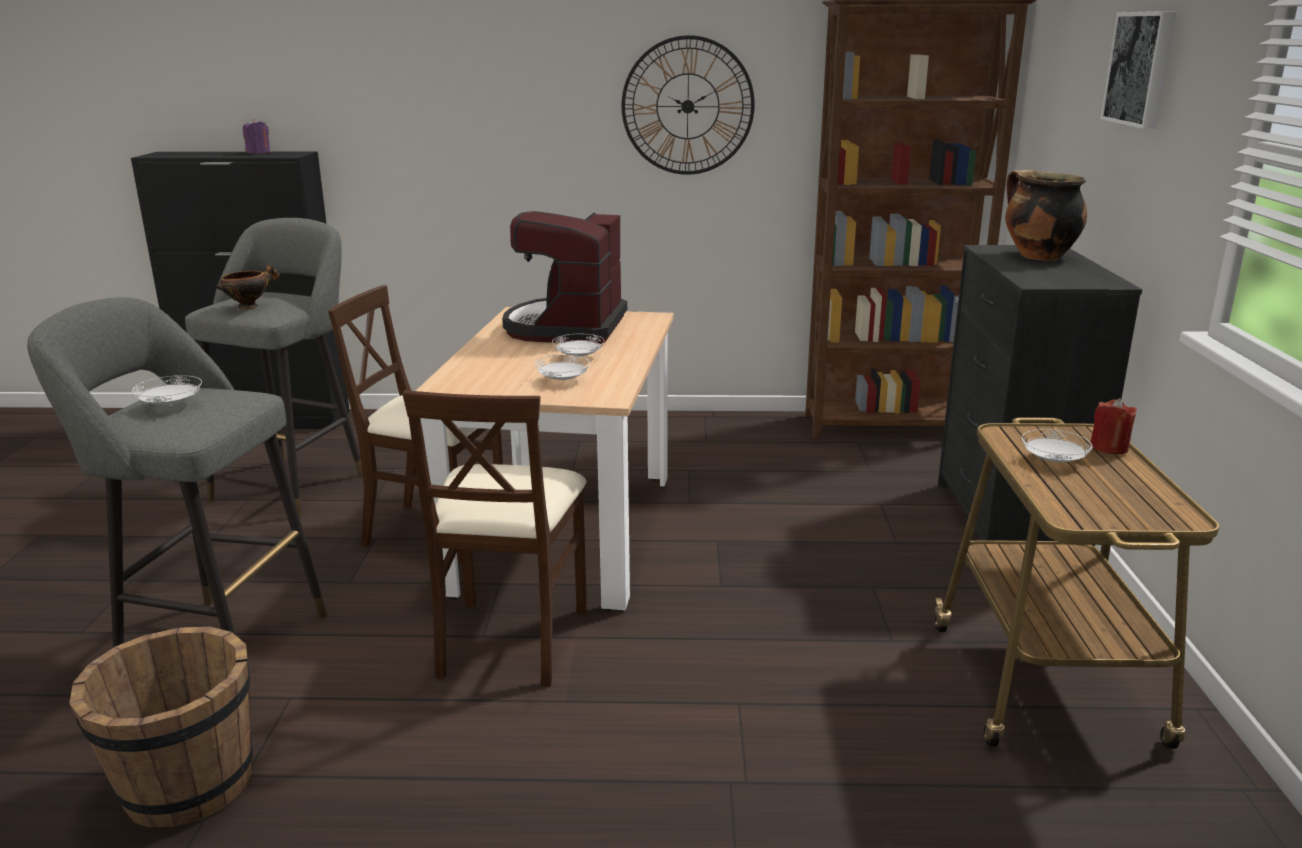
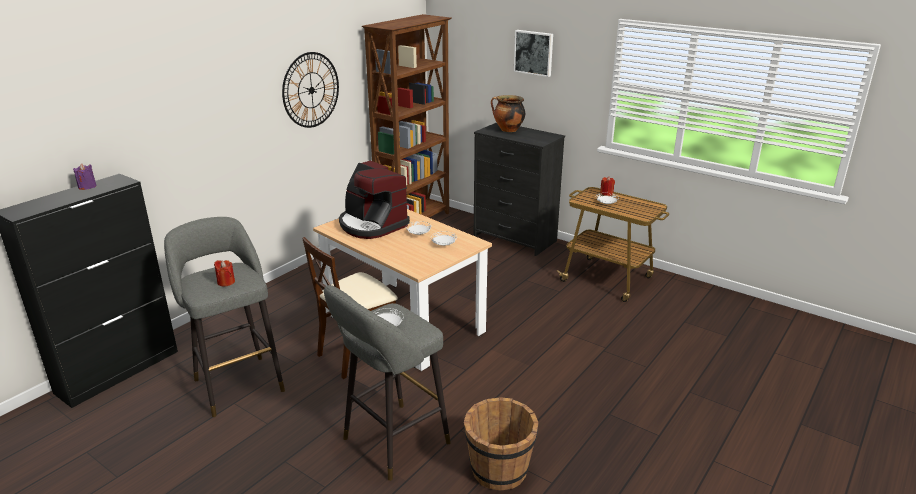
camera: 55 degrees left, 5 degrees up
(250, 306) = (226, 282): bowl -> red candle
(511, 640) = (476, 364): beige chair -> none

